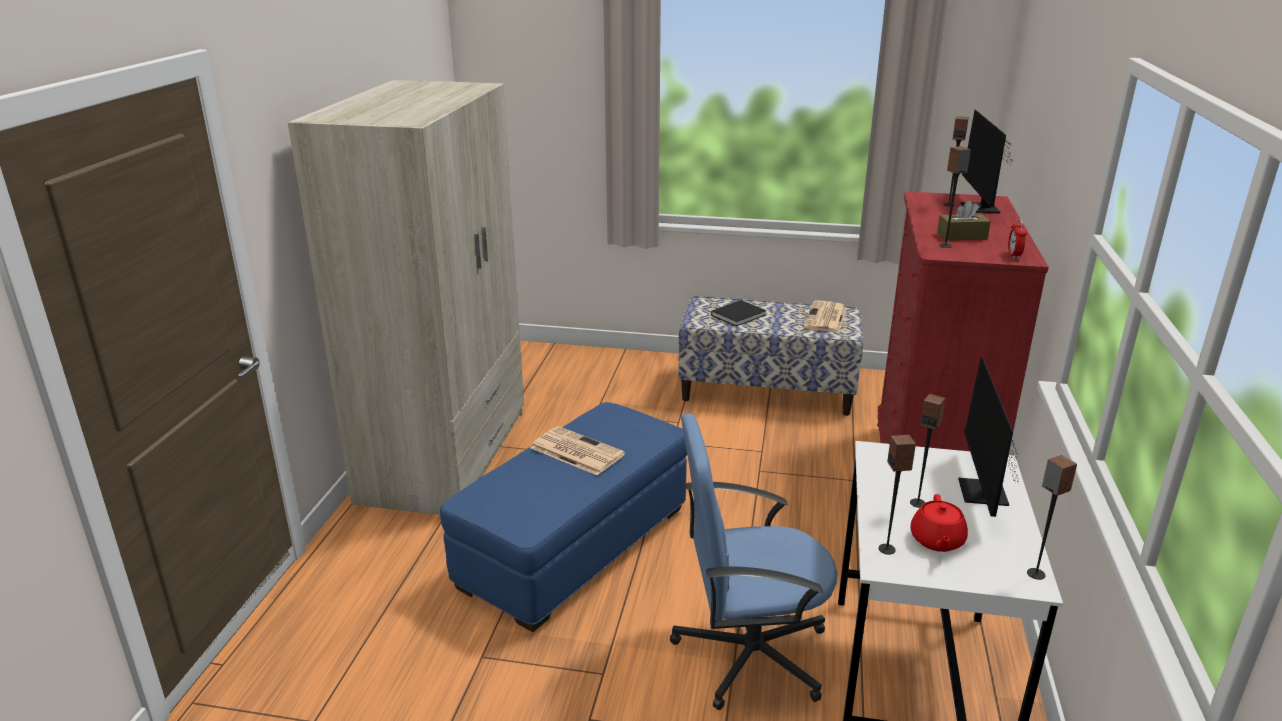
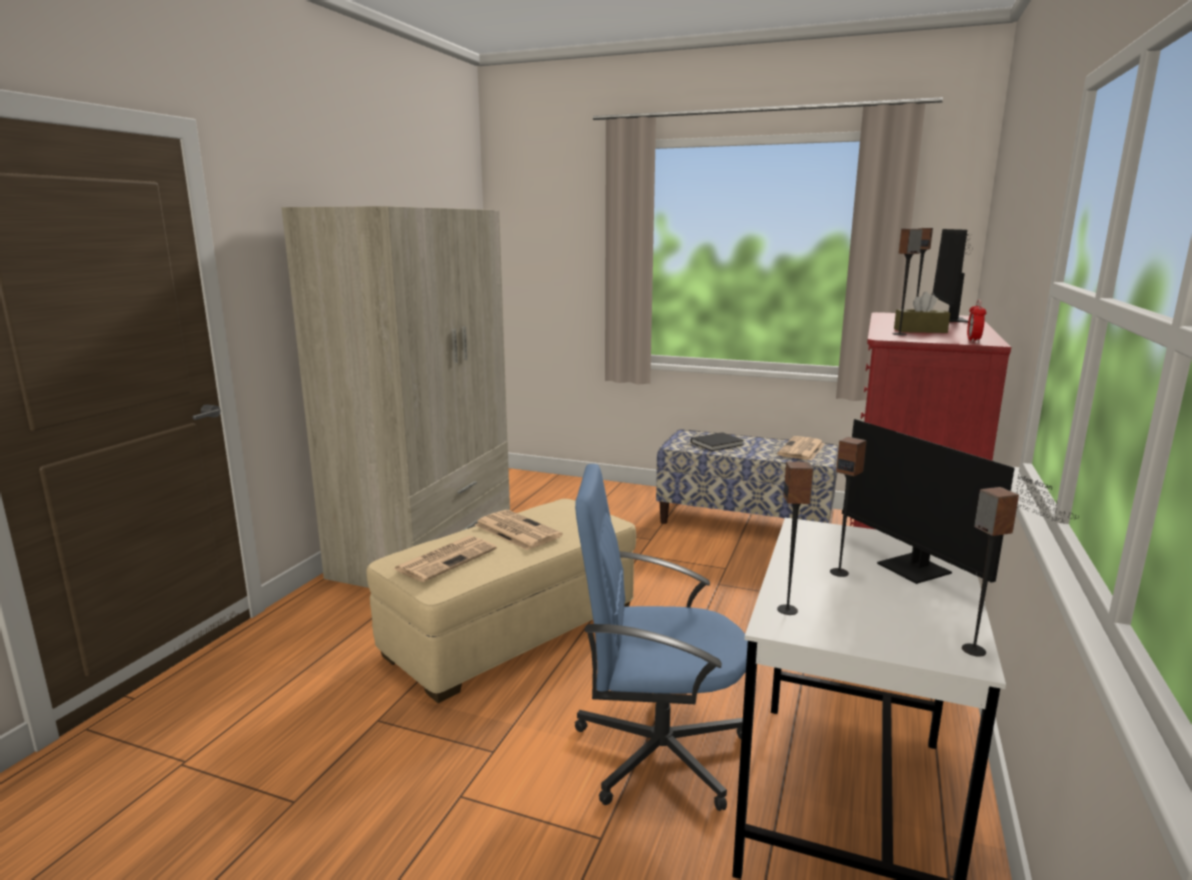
camera: 10 degrees right, 10 degrees down
(522, 494) = (446, 559): none -> newspaper
(574, 547) = (511, 632): blue ottoman -> beige ottoman
(936, 541) = (852, 607): red teapot -> none
(982, 496) = (919, 572): monitor -> monitor turned 45 degrees counterclockwise

